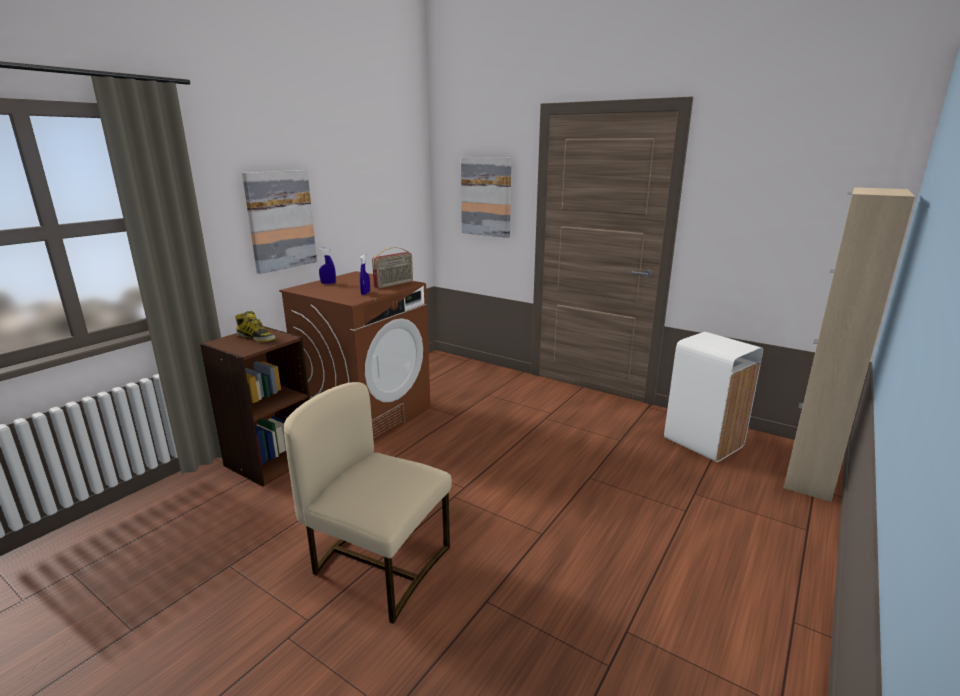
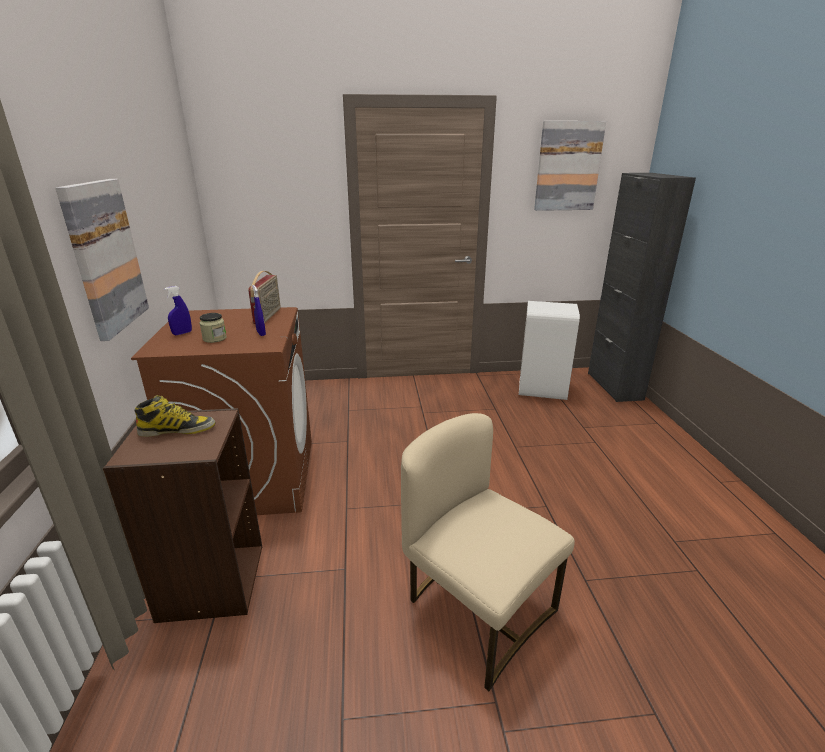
camera: 40 degrees left, 5 degrees up
(336, 290) = (214, 338): none -> jar
(378, 565) = (477, 610): beige chair -> beige chair turned 60 degrees clockwise
(486, 196) = (283, 200): picture -> picture (568, 166)
(810, 473) = (614, 386): beige cabinet -> black cabinet

